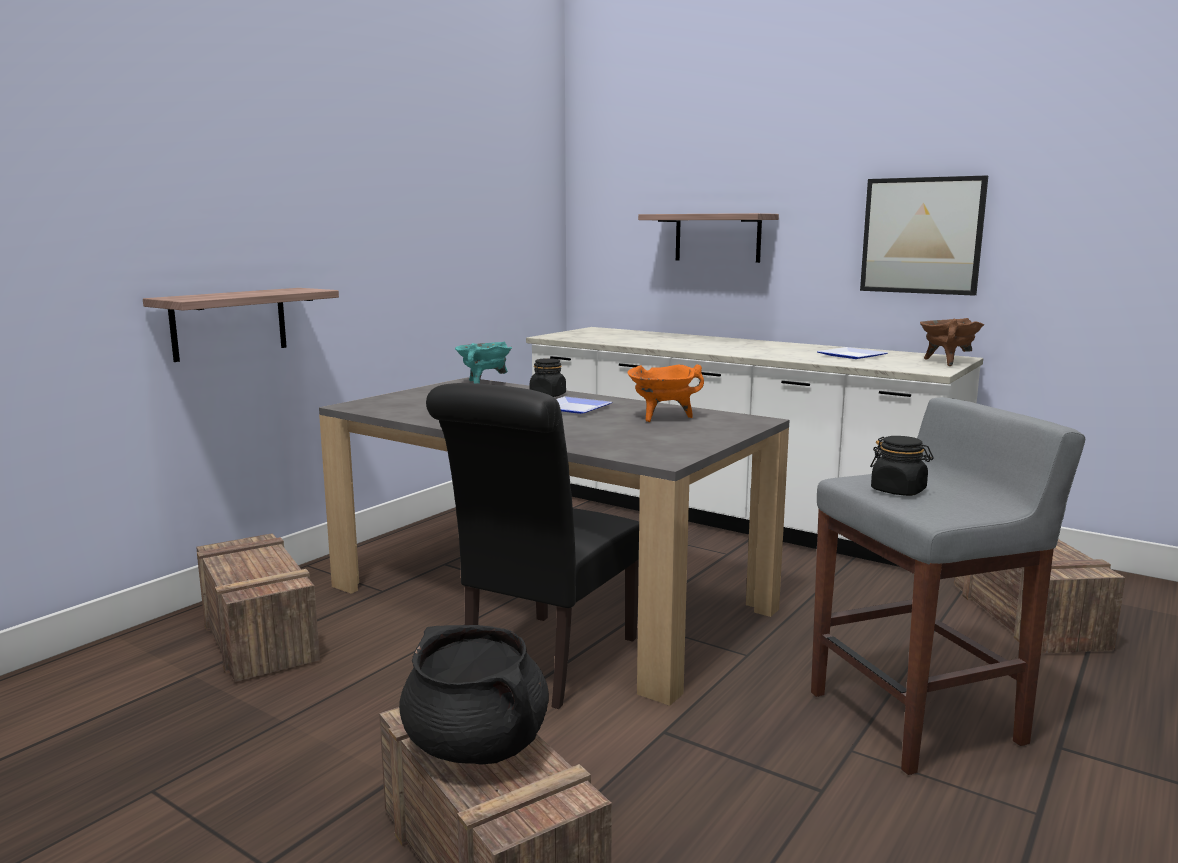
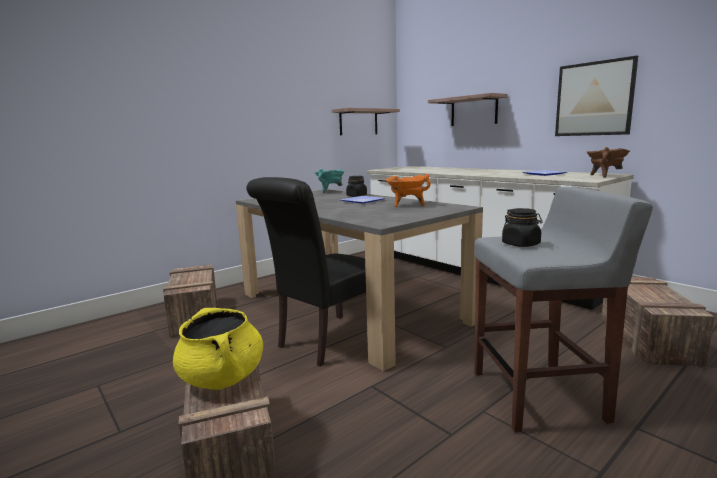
camera: 15 degrees right, 0 degrees up
(229, 323) = (195, 157): shelf -> shelf (358, 122)
(477, 745) = (222, 378): black cooking pot -> yellow cooking pot

